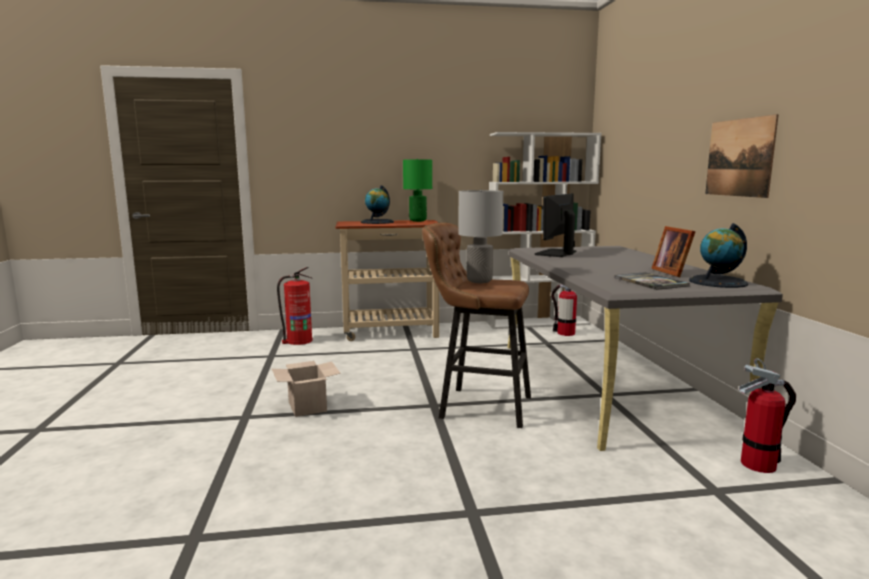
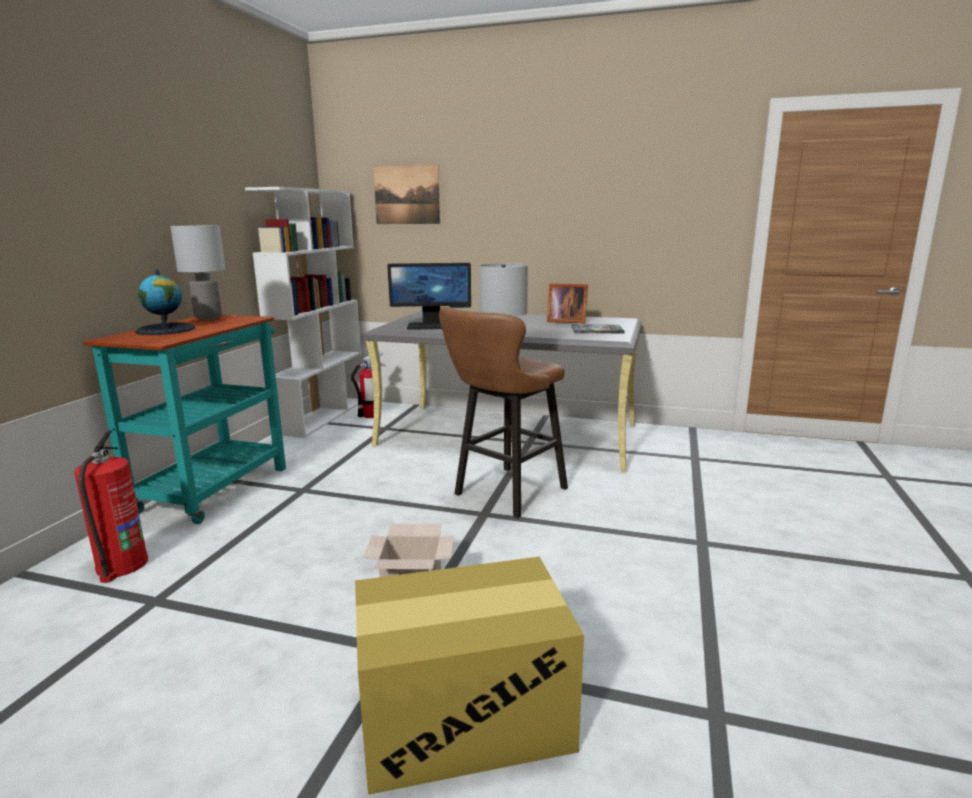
camera: 65 degrees left, 5 degrees up
(187, 447) = (463, 717): none -> cardboard box
(392, 332) = (215, 489): beige cart -> turquoise cart
(418, 221) = (209, 319): green table lamp -> grey table lamp
(556, 253) = (431, 326): monitor -> monitor turned 60 degrees counterclockwise
(718, 282) = (610, 321): globe -> none
(739, 157) = (575, 223): picture -> picture (407, 195)
(758, 464) = (667, 437): fire extinguisher -> none

